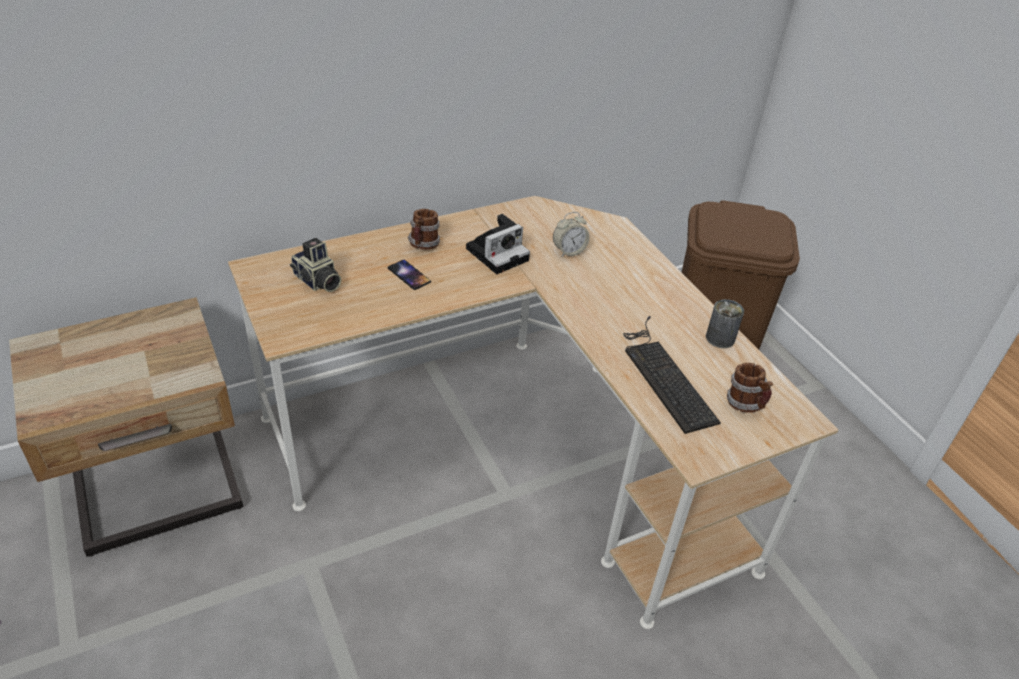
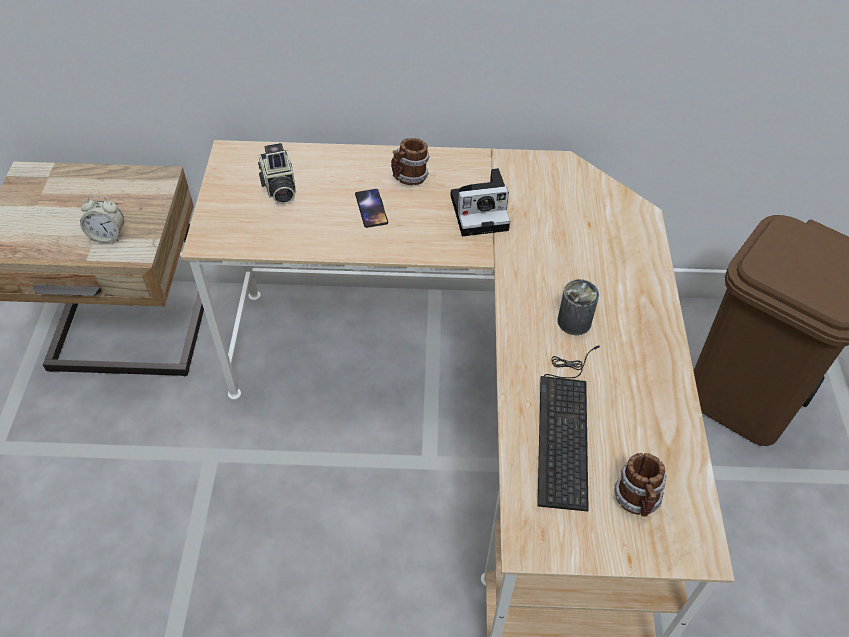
camera: 30 degrees right, 10 degrees up
(569, 251) = (562, 233): alarm clock -> alarm clock (108, 235)
(720, 338) = (666, 403): can -> can (574, 321)

